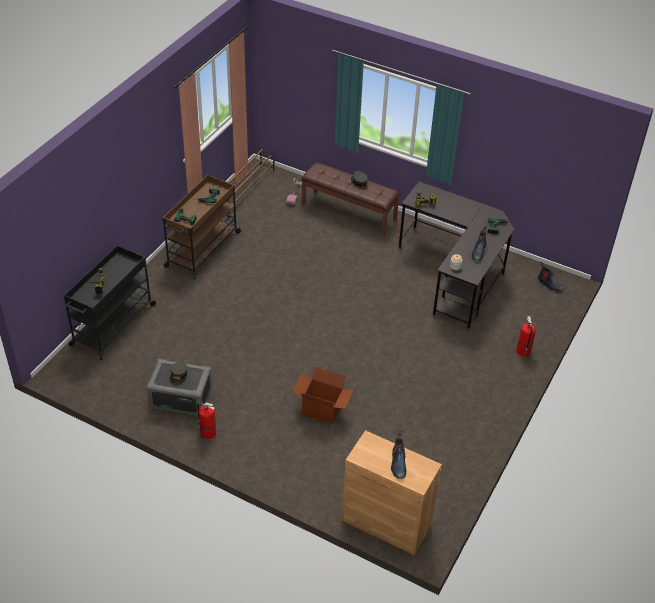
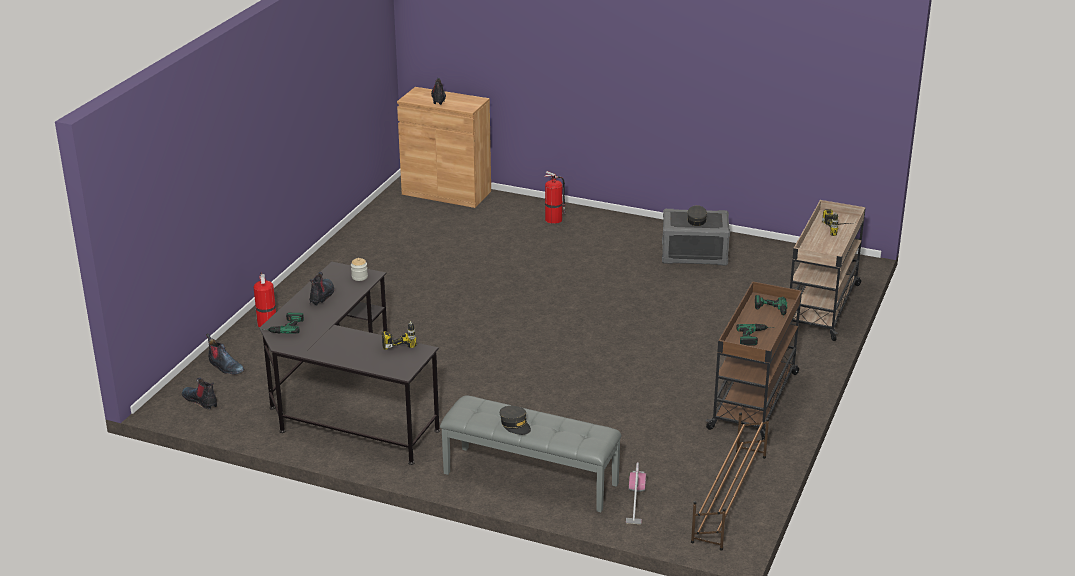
camera: 175 degrees right, 15 degrees down
(112, 325) = (822, 307): black cart -> beige cart
(207, 432) = (650, 232): fire extinguisher -> fire extinguisher (554, 219)
(322, 409) = (526, 257): cardboard box -> none
(349, 211) = (529, 479): brown bench -> grey bench
(542, 311) = (225, 367): none -> boot

